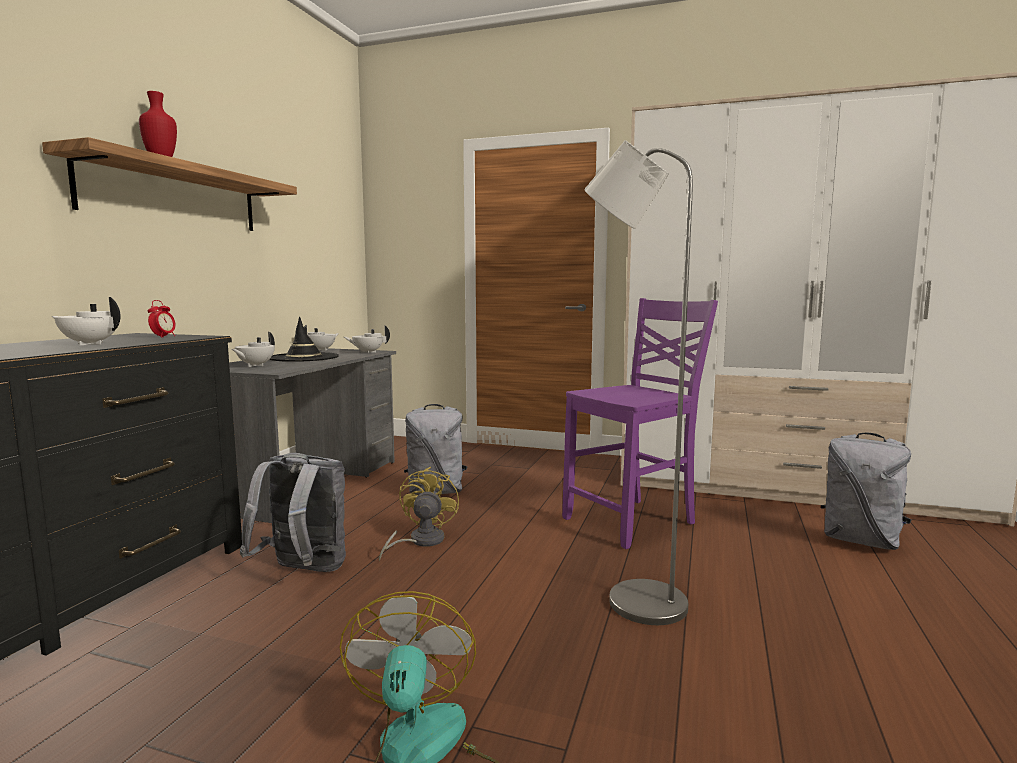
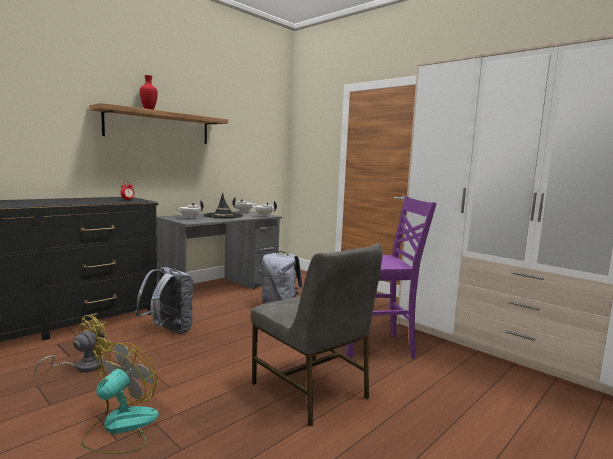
camera: 25 degrees right, 0 degrees up
(90, 344) = (87, 201): white teapot -> none
(420, 542) = (238, 330): yellow fan -> yellow fan (83, 366)
(632, 600) = (311, 391): grey floor lamp -> grey chair
(861, 541) = (532, 401): grey backpack -> none

